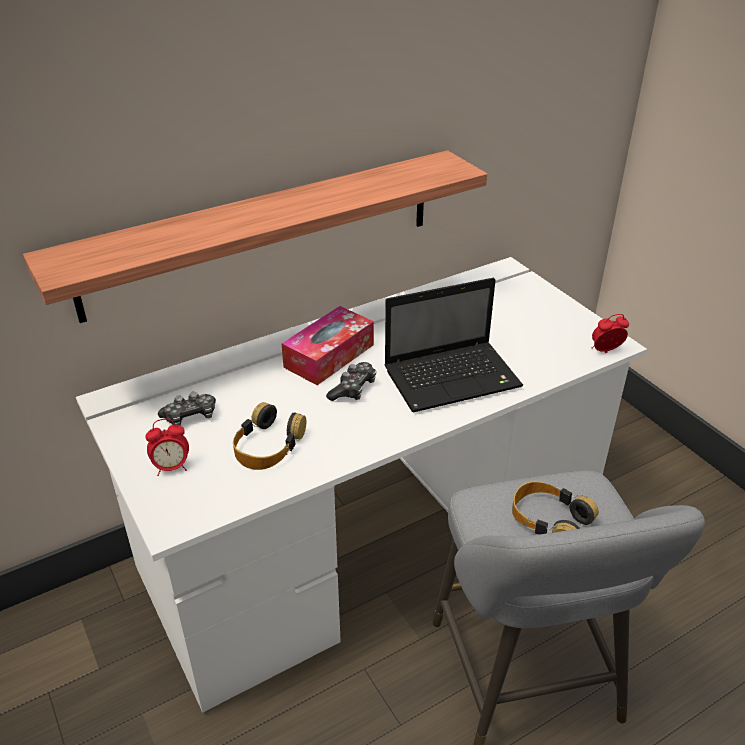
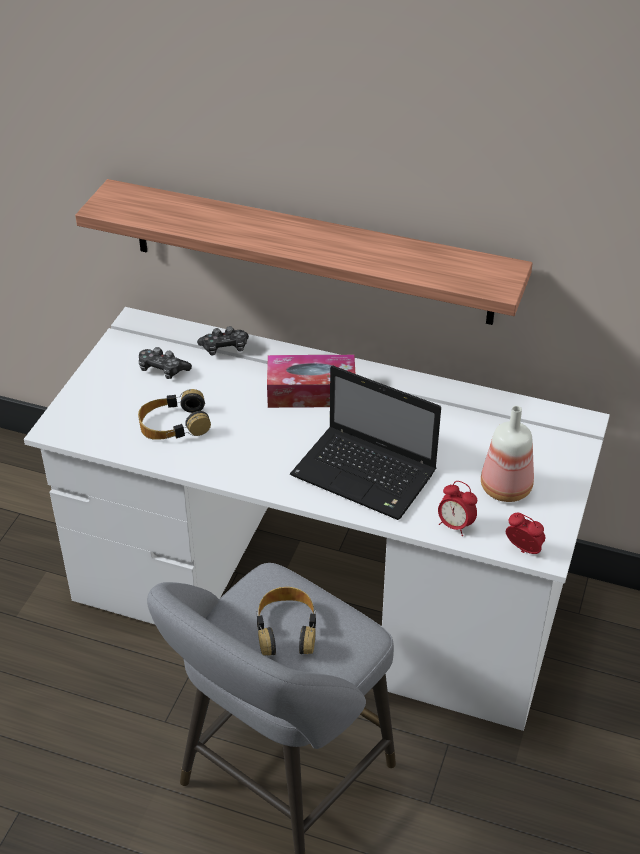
camera: 50 degrees right, 5 degrees up
(171, 467) = (105, 395): alarm clock -> alarm clock (455, 525)
(353, 389) = (285, 428): game controller -> game controller (224, 348)
(535, 326) = (506, 487): none -> bottle

